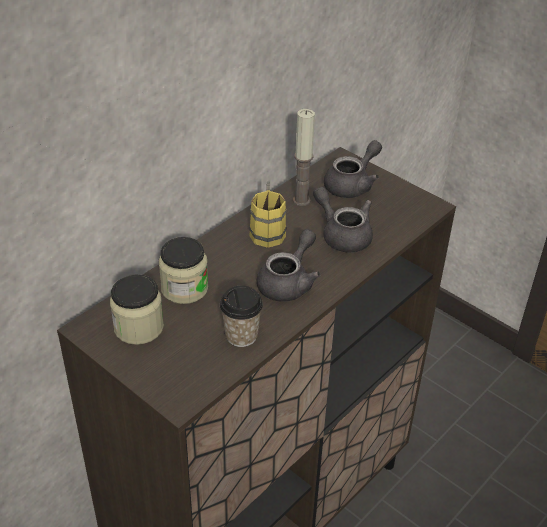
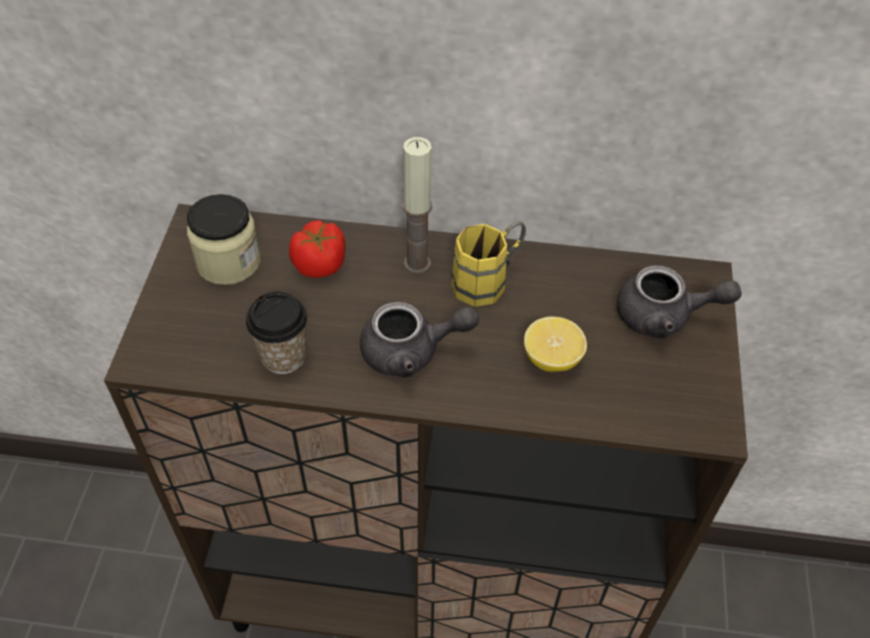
camera: 55 degrees right, 10 degrees up
(184, 288) = (320, 264): jar -> tomato
(301, 200) = (577, 282): candle -> candle (417, 263)
(342, 234) = (552, 358): grey teapot -> lemon

